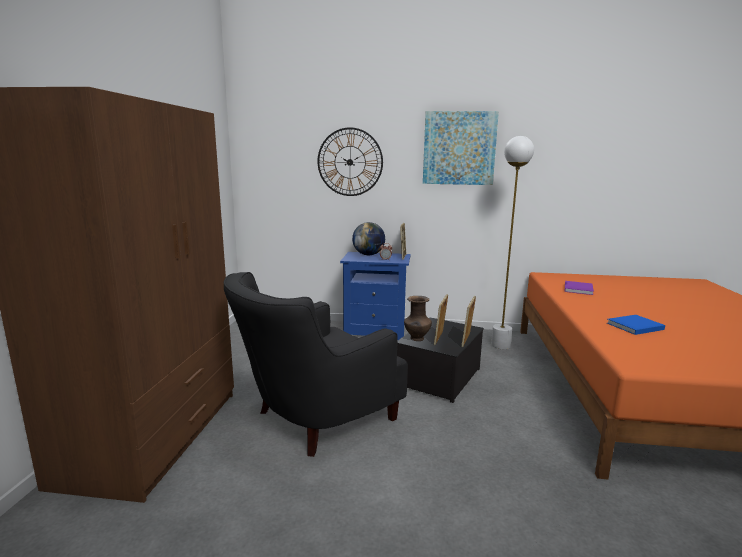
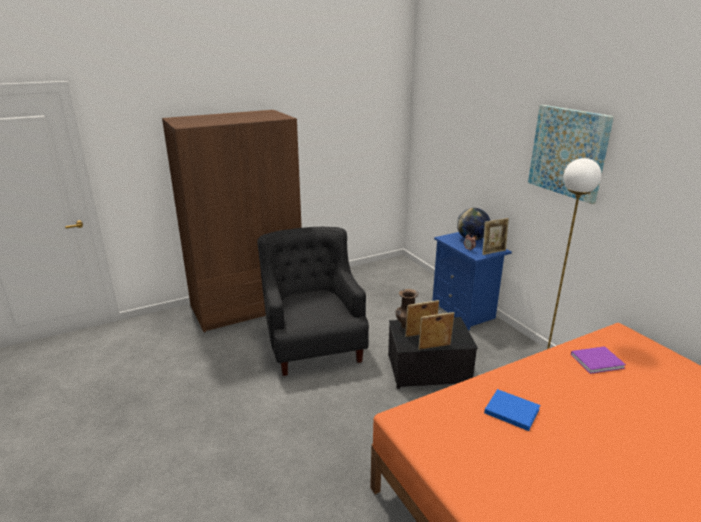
camera: 55 degrees right, 10 degrees up
(315, 418) = (313, 343): black armchair -> black armchair turned 60 degrees clockwise
(350, 162) = (479, 145): wall clock -> none

